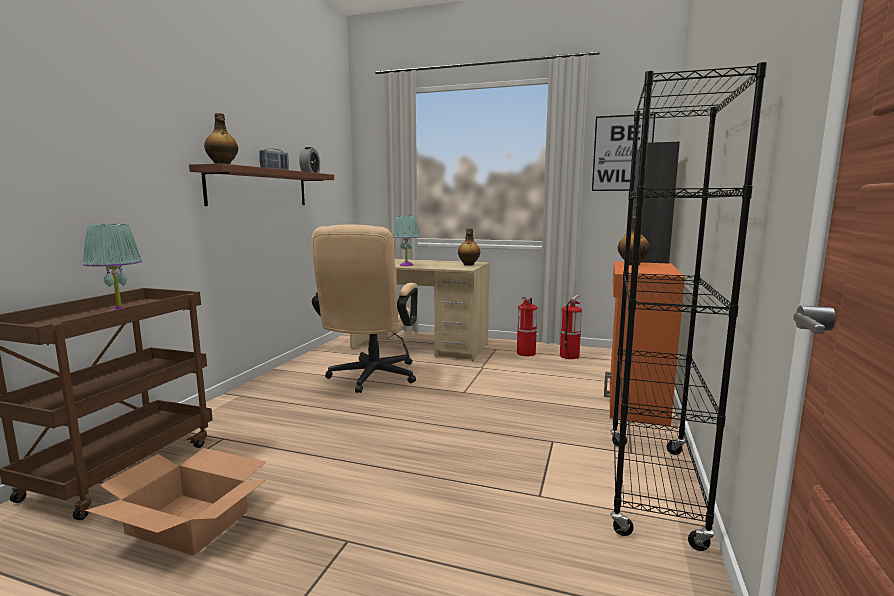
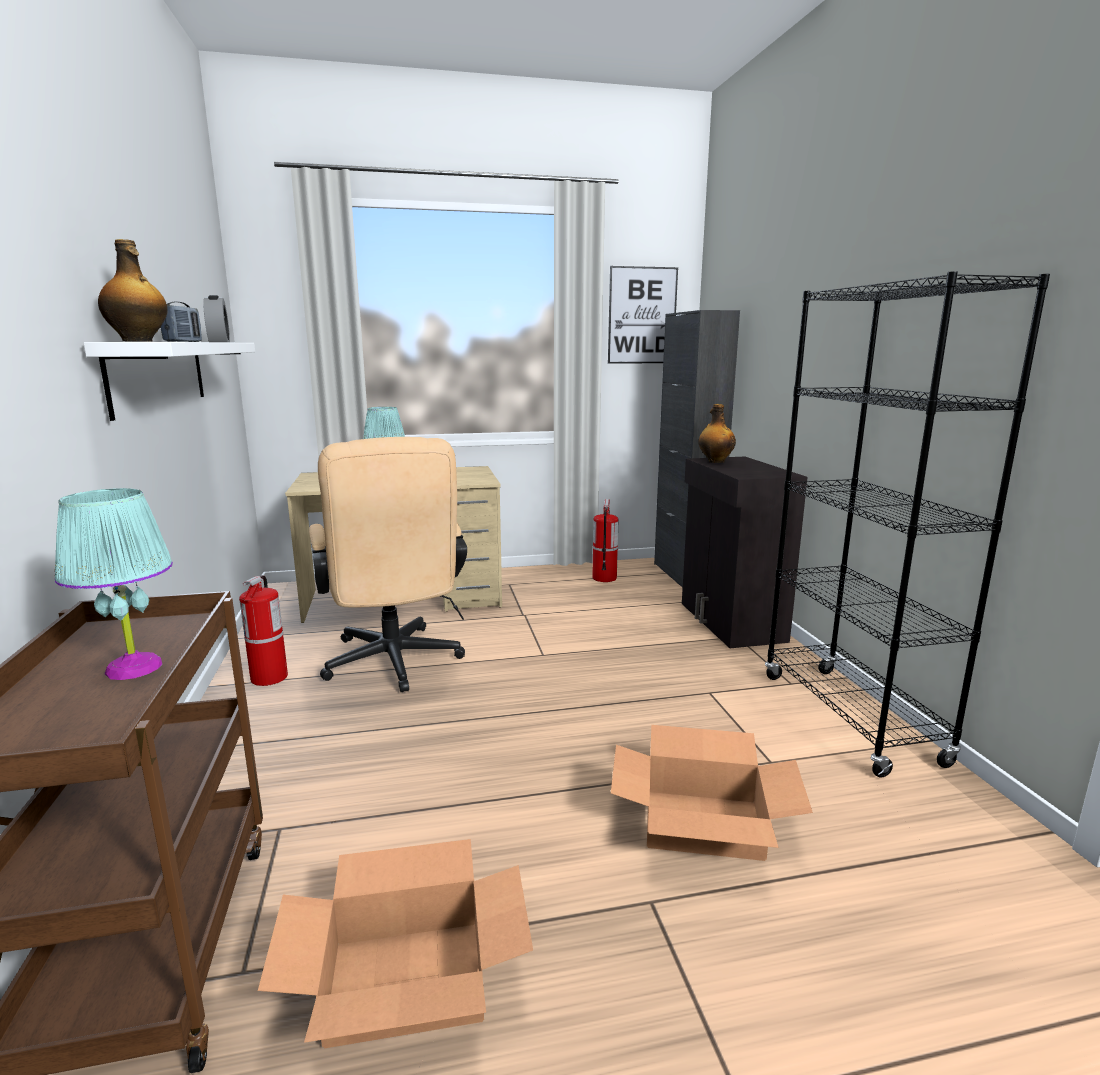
camera: 30 degrees left, 5 degrees up
(259, 188) = (159, 374): brown shelf -> white shelf
(437, 514) = (703, 824): none -> cardboard box
(468, 265) = (472, 473): bottle -> none
(526, 353) = (552, 584): fire extinguisher -> fire extinguisher (269, 678)
(635, 402) = (730, 622): orange cabinet -> black cabinet

